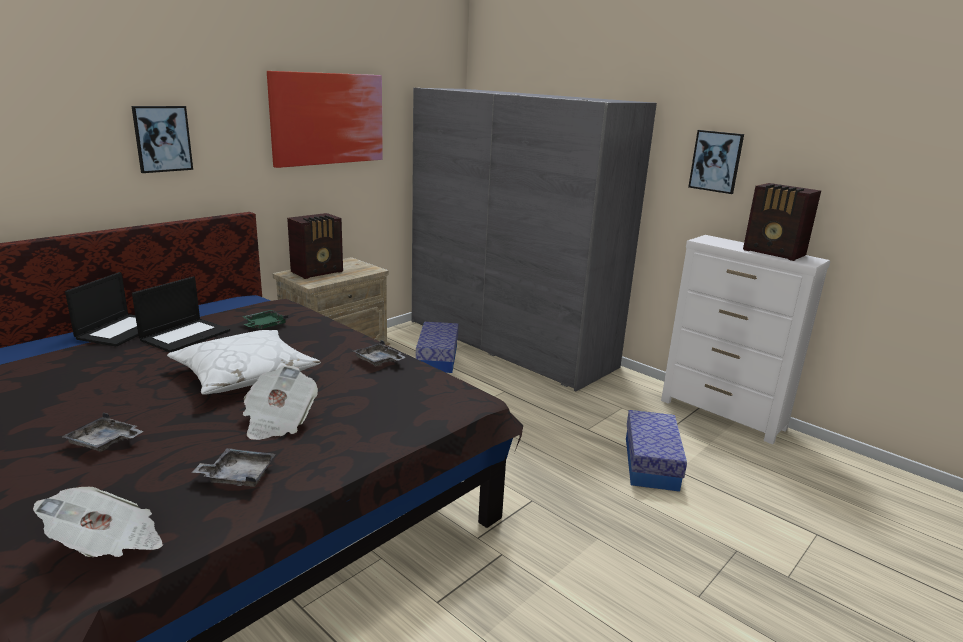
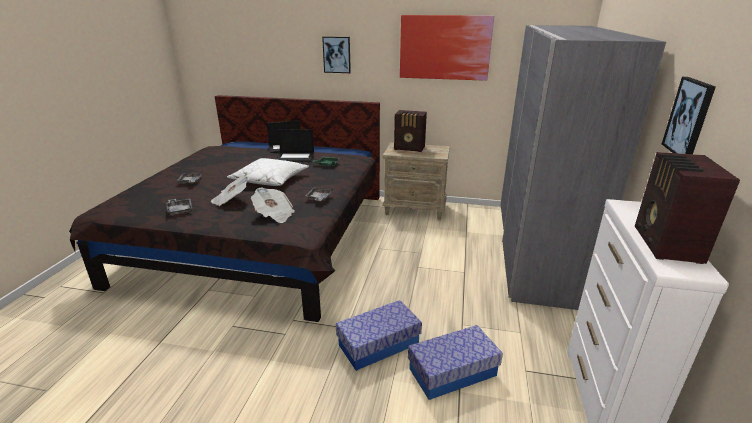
camera: 60 degrees right, 5 degrees up
(108, 545) = (123, 208): newspaper -> newspaper (274, 215)
(437, 358) = (469, 234): storage box -> storage box (378, 344)

